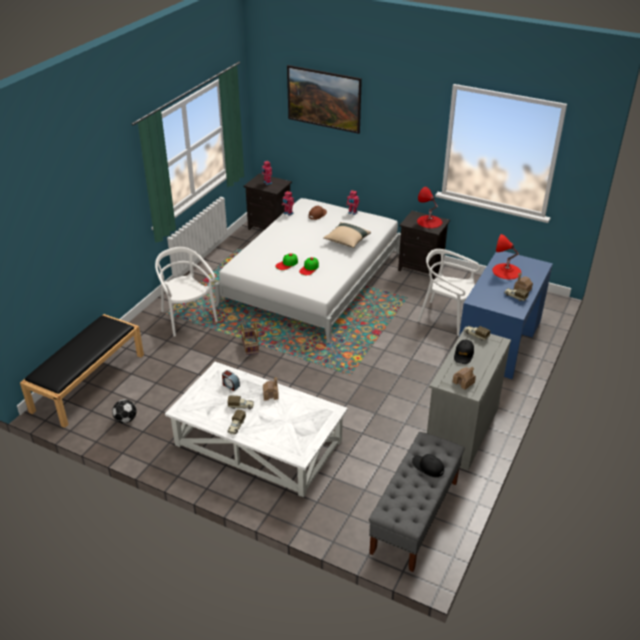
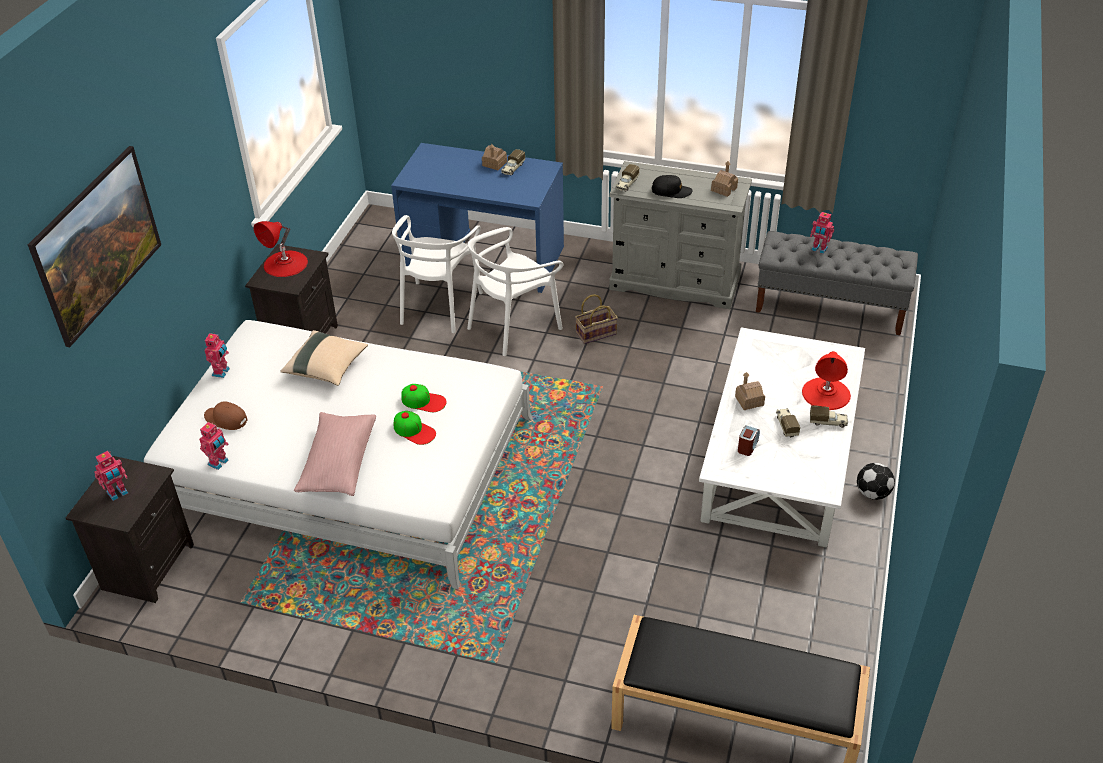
camera: 100 degrees left, 5 degrees up
(126, 420) = (802, 627): football -> football (873, 493)
(187, 318) = (503, 622): white chair -> white chair (513, 326)
(251, 347) = (567, 510): basket -> basket (596, 333)
(272, 242) = (338, 464): none -> pink pillow
(428, 467) = (819, 249): black cap -> toy robot
(506, 271) = (450, 176): red table lamp -> red table lamp (826, 393)

